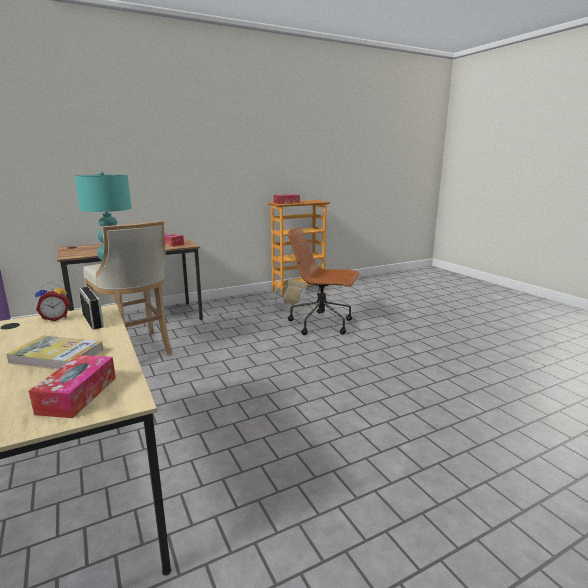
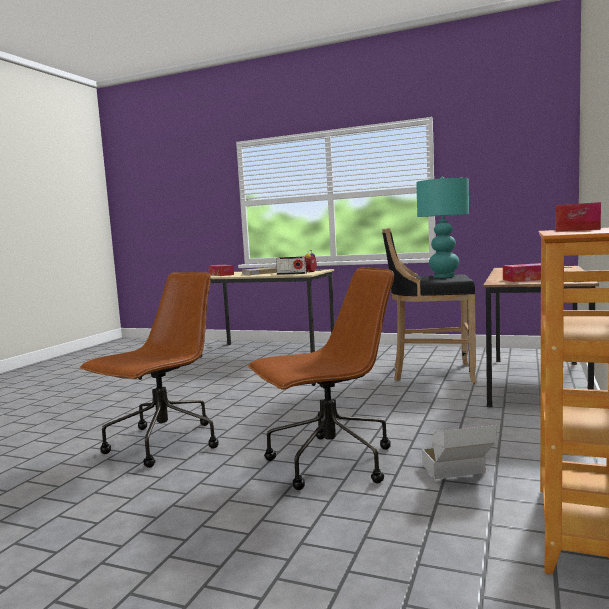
camera: 140 degrees right, 10 degrees down
(137, 350) = (430, 373): beige stool -> black stool
(386, 364) = (163, 444): none -> brown office chair

